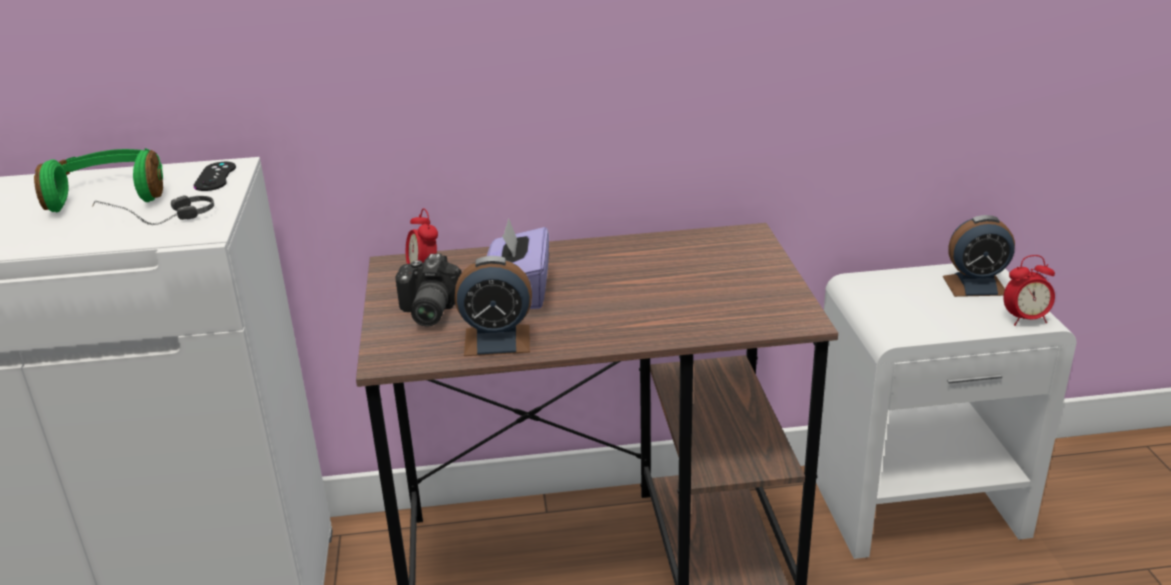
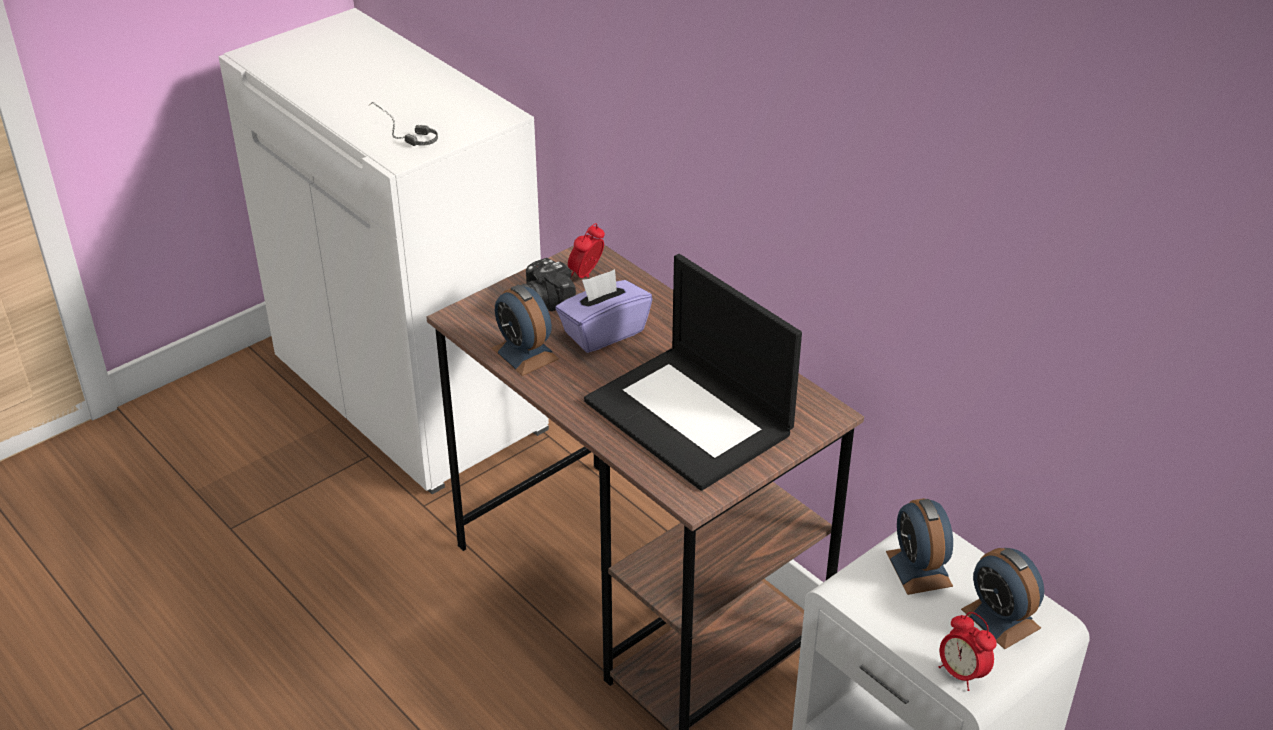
camera: 55 degrees right, 10 degrees up
(110, 195) = (420, 96): green headphones -> none
(215, 177) = (483, 118): black game controller -> none
(691, 288) = (691, 417): none -> laptop
(897, 297) = (919, 568): none -> alarm clock

